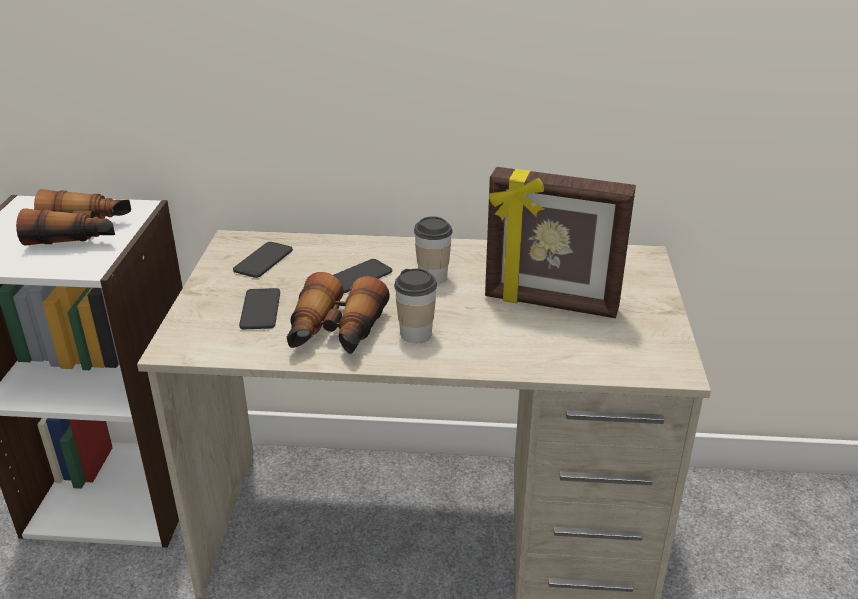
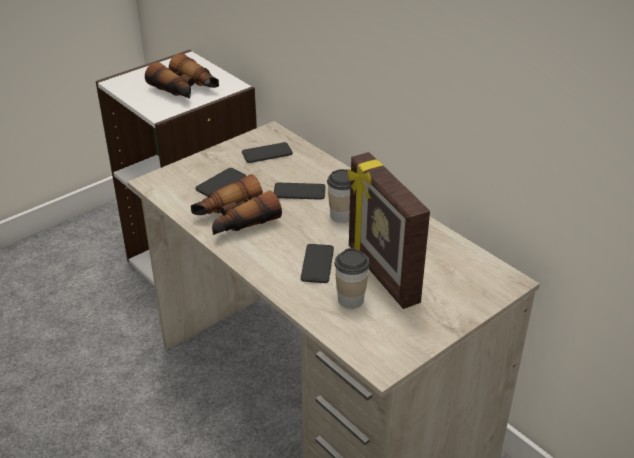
camera: 45 degrees right, 5 degrees up
(416, 334) = (273, 245): cup -> cup (350, 299)
(483, 326) = (317, 264): none -> phone

